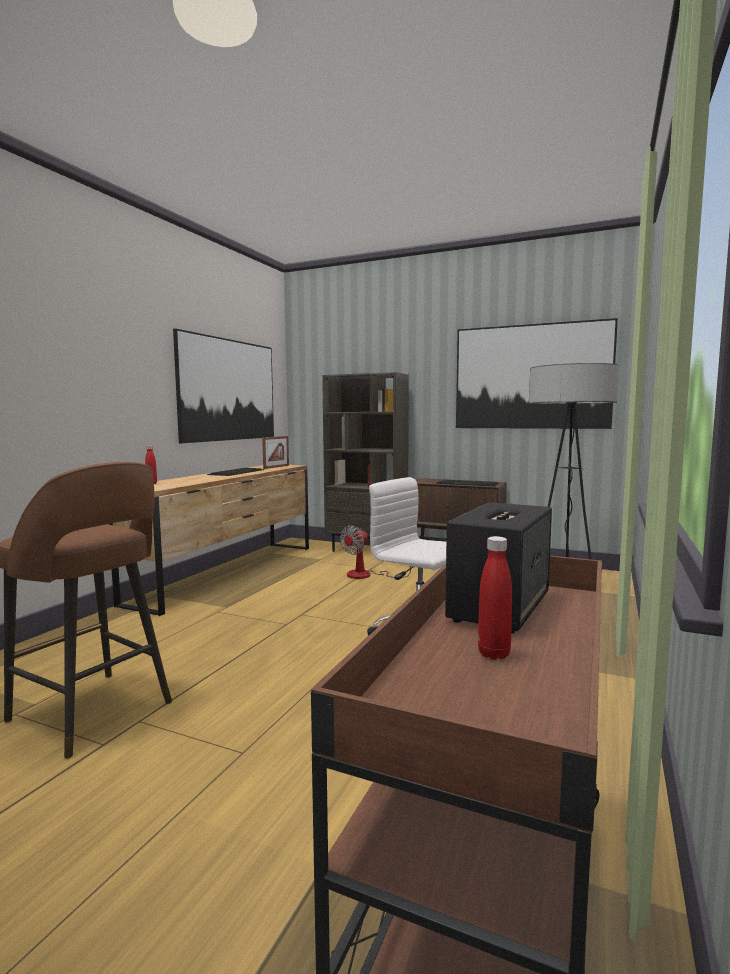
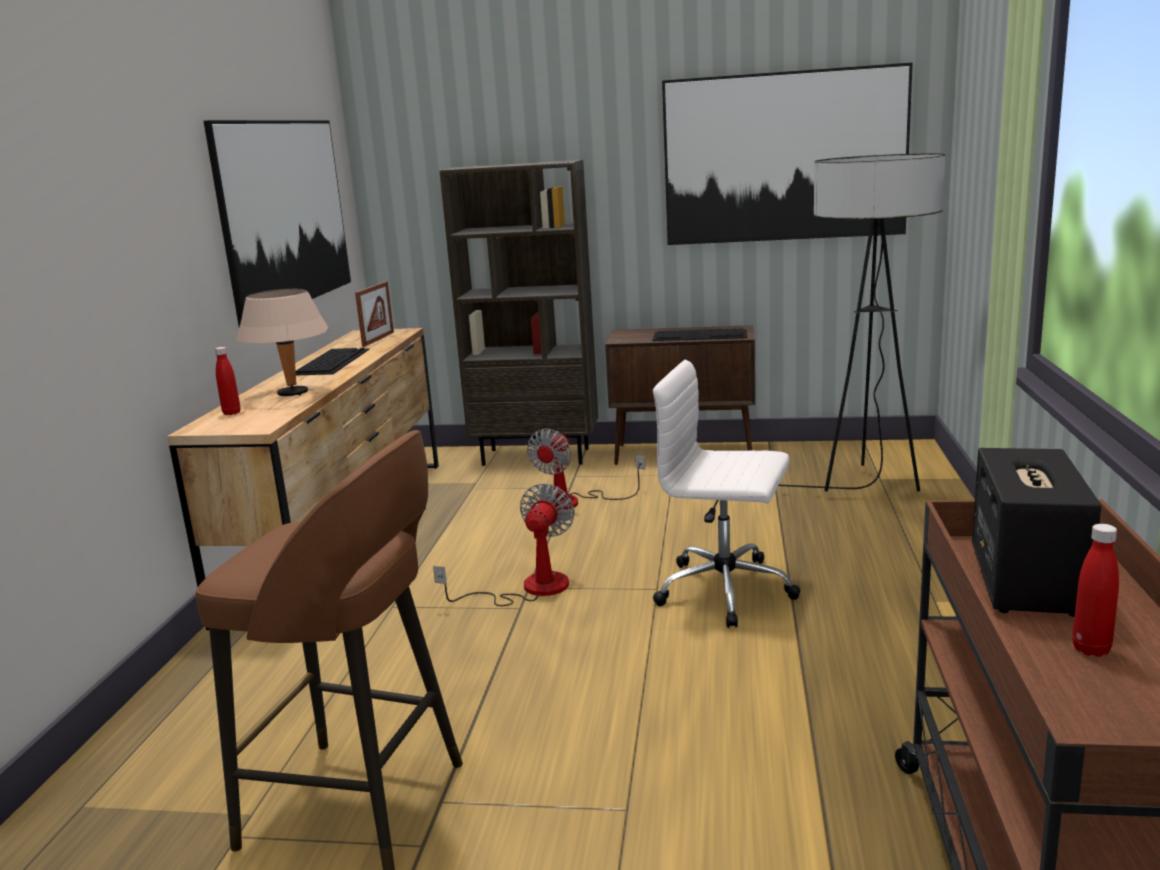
camera: 15 degrees left, 10 degrees up
(194, 480) = (293, 393): none -> beige table lamp
(300, 615) = (529, 589): none -> fan

